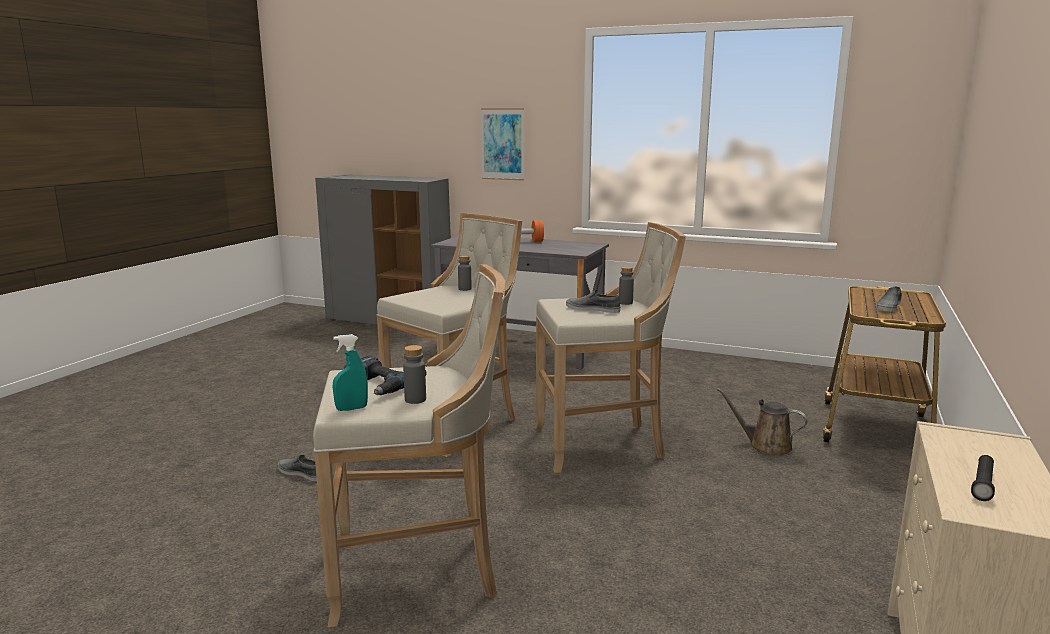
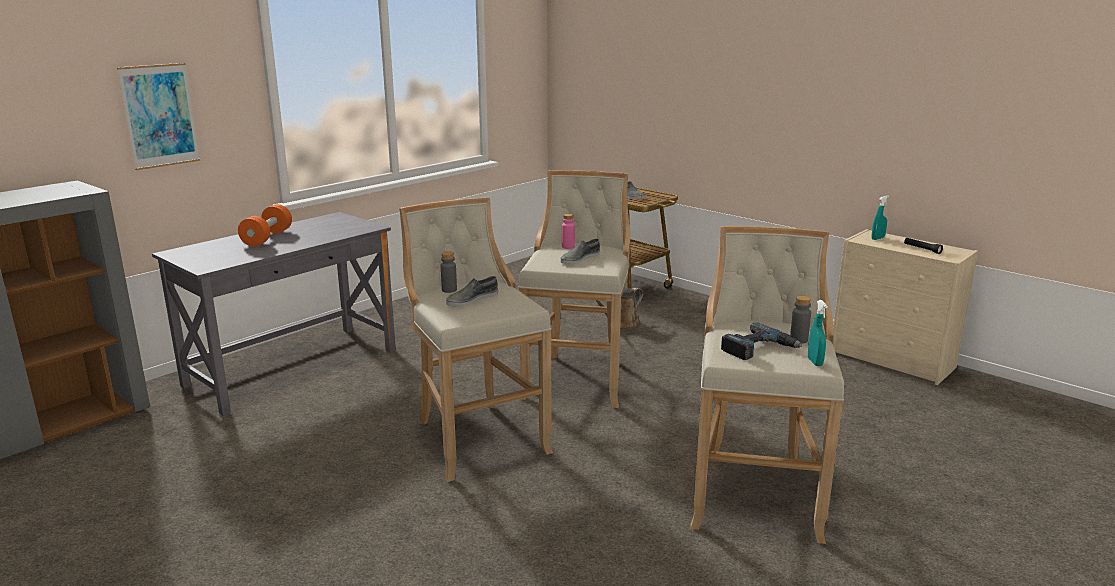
camera: 70 degrees left, 5 degrees up
(301, 473) = (532, 546): grey shoe -> grey shoe (472, 299)
(625, 303) = (568, 247): grey bottle -> pink bottle
(980, 446) = (877, 238): none -> turquoise spray bottle

